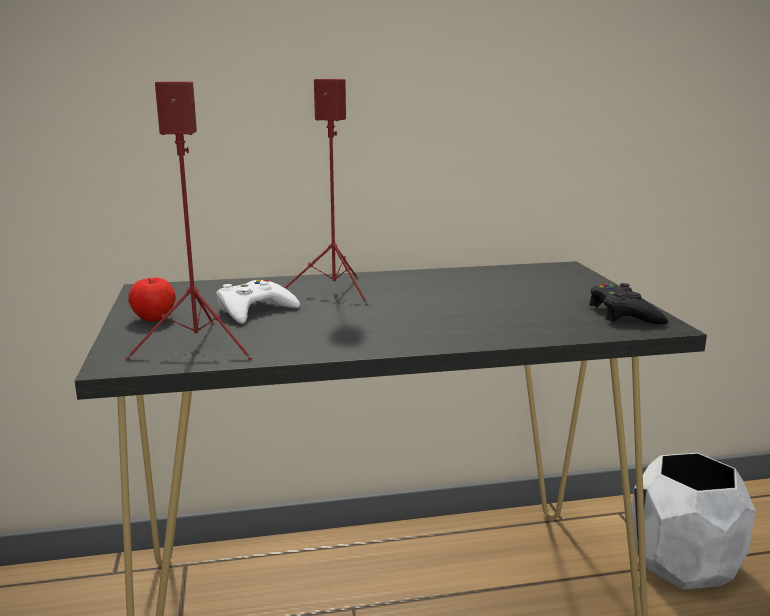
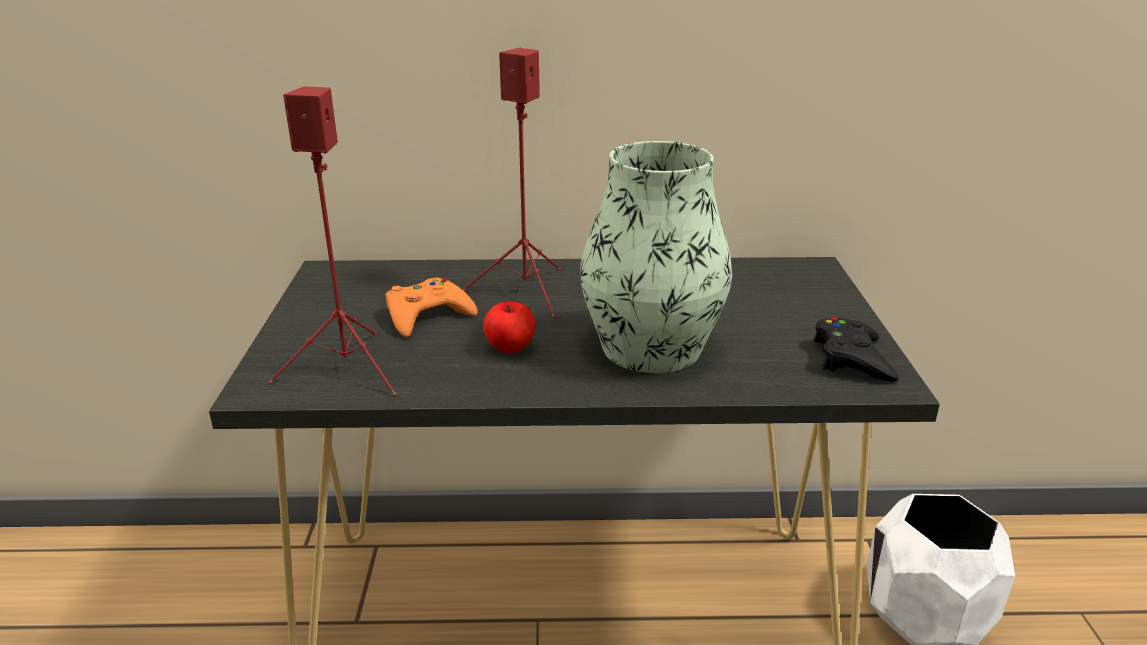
camera: 10 degrees right, 10 degrees up
(154, 318) = (317, 320): apple -> apple (510, 348)
(254, 310) = (427, 315): white game controller -> orange game controller
(460, 317) = (651, 347): none -> vase

